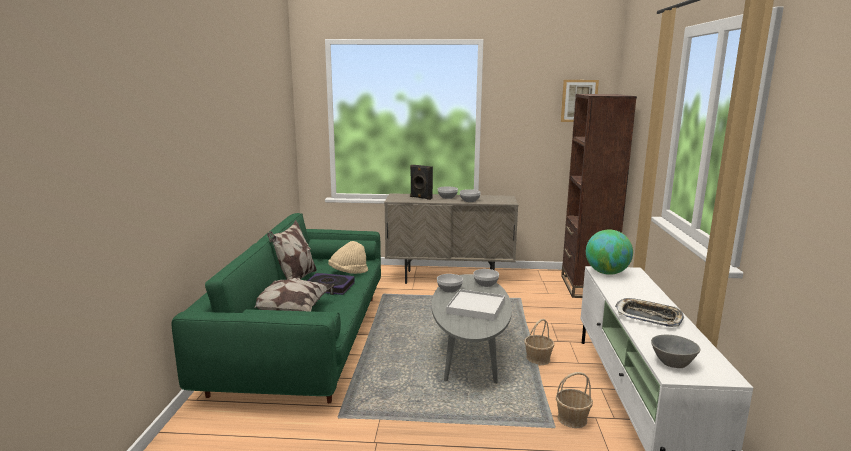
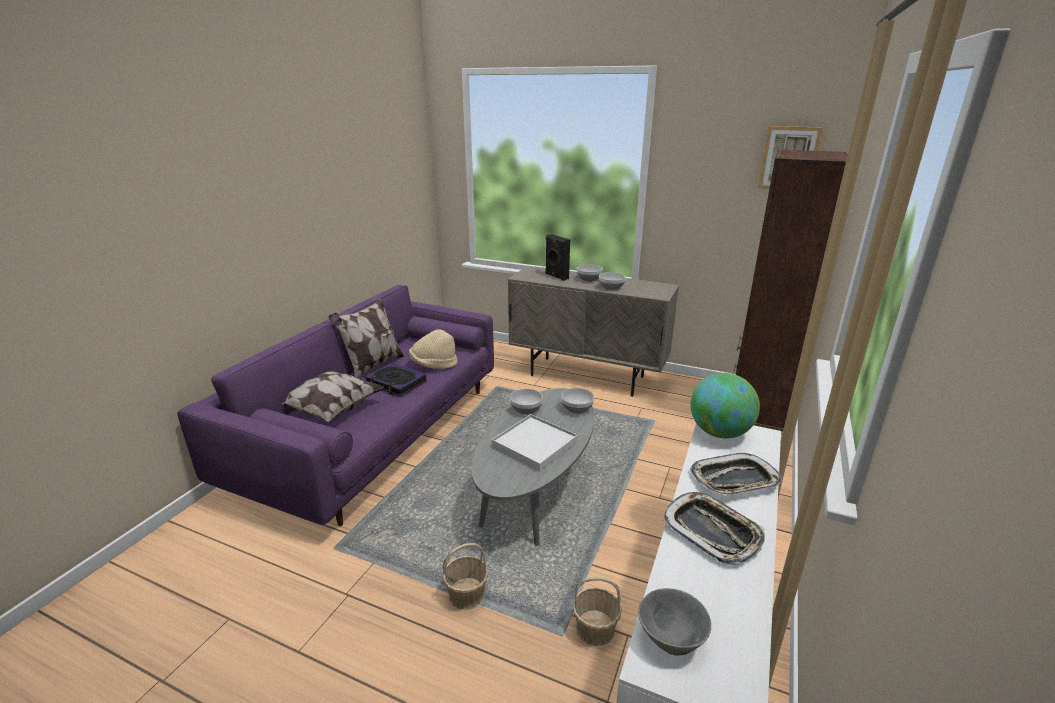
camera: 20 degrees right, 10 degrees up
(303, 340) = (373, 433): green sofa -> purple sofa
(538, 359) = (614, 520): basket -> basket (467, 594)
(637, 293) = (734, 480): none -> tray

